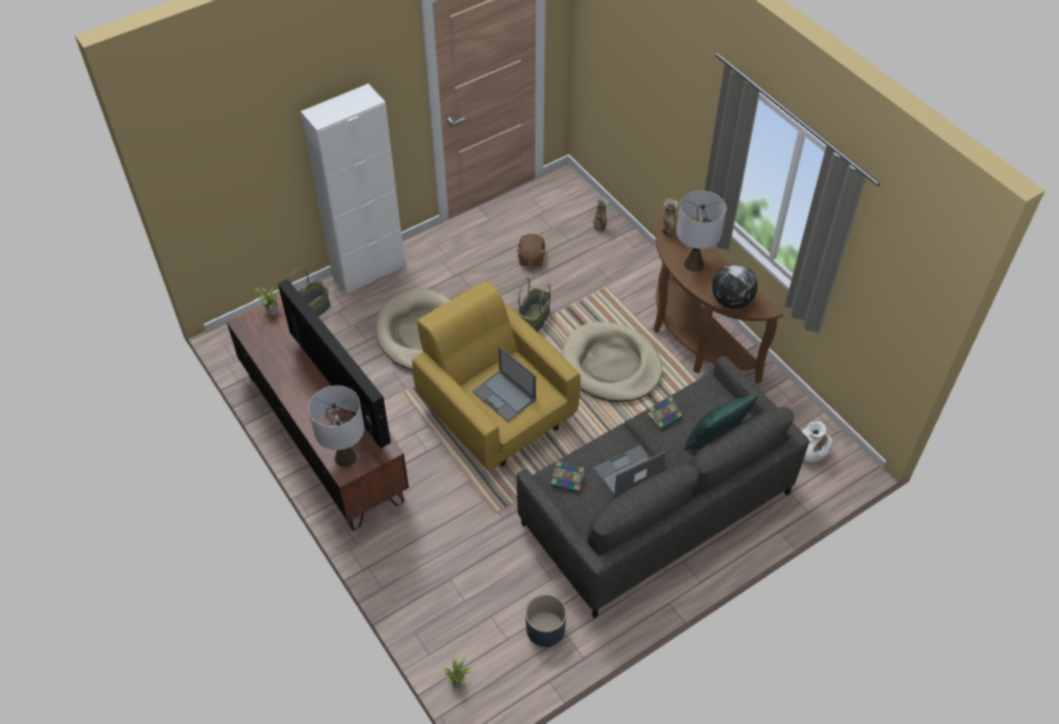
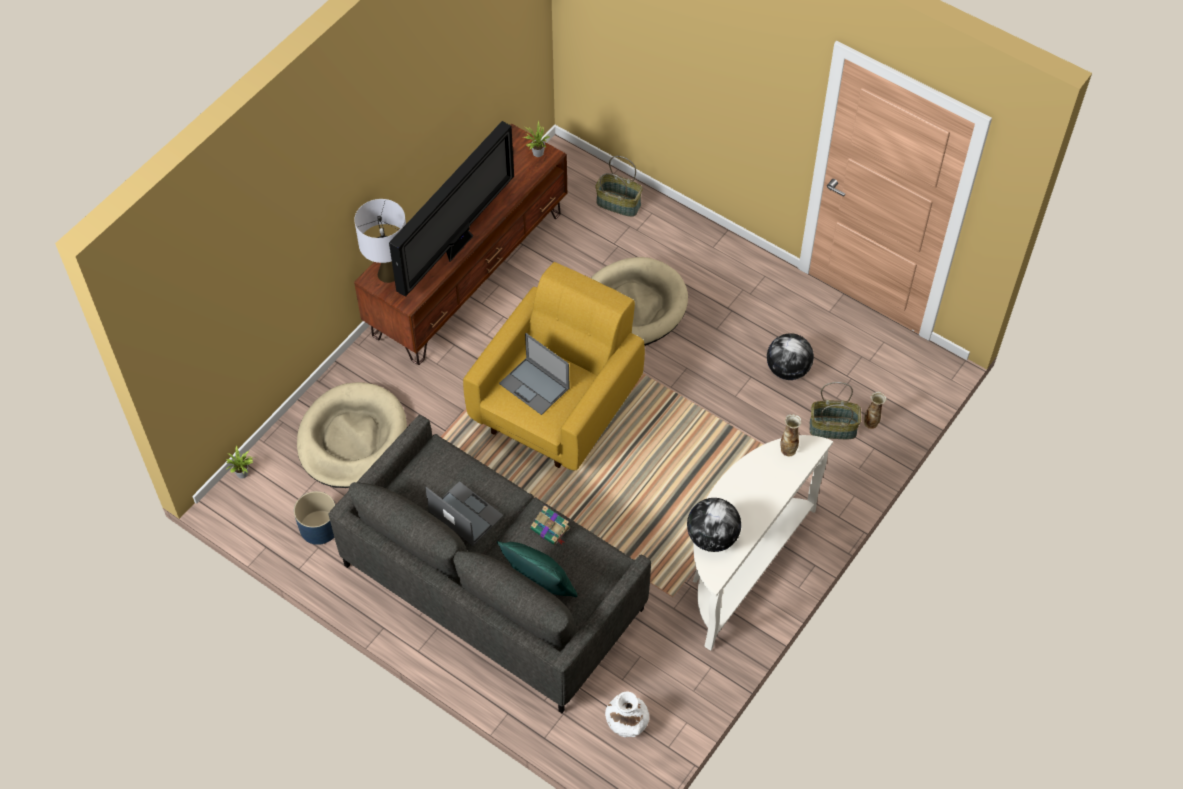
camera: 70 degrees right, 5 degrees up
(369, 271) = (696, 231): white cabinet -> none
(505, 396) = (535, 386): laptop -> laptop turned 75 degrees counterclockwise
(531, 258) = (788, 370): brown plush toy -> globe
(534, 319) = (700, 400): basket -> basket (833, 427)
(568, 481) = (436, 465): book -> none
(611, 365) = (666, 493): beige dog bed -> beige dog bed (352, 438)
(693, 264) = (752, 486): grey table lamp -> none
(693, 340) = (741, 565): brown console table -> white console table

